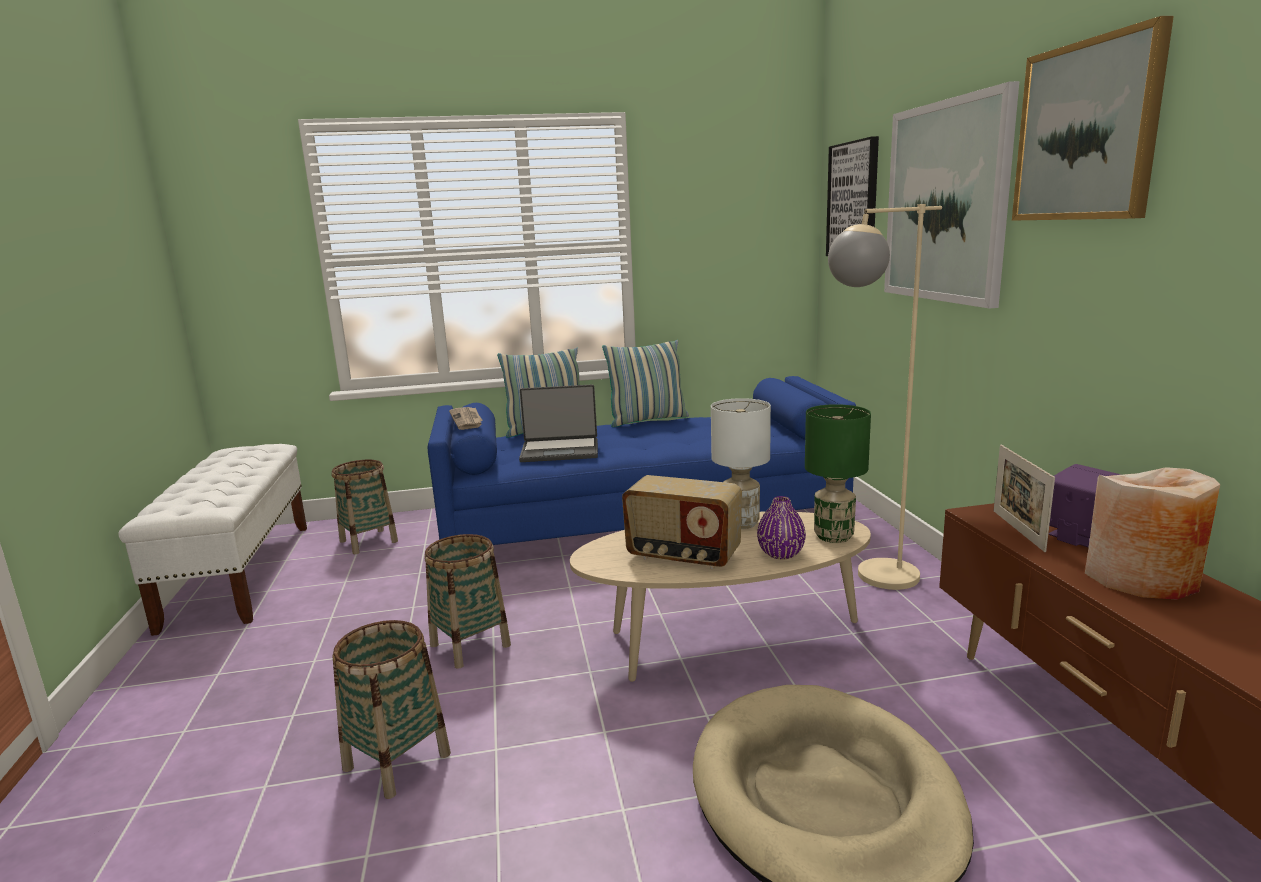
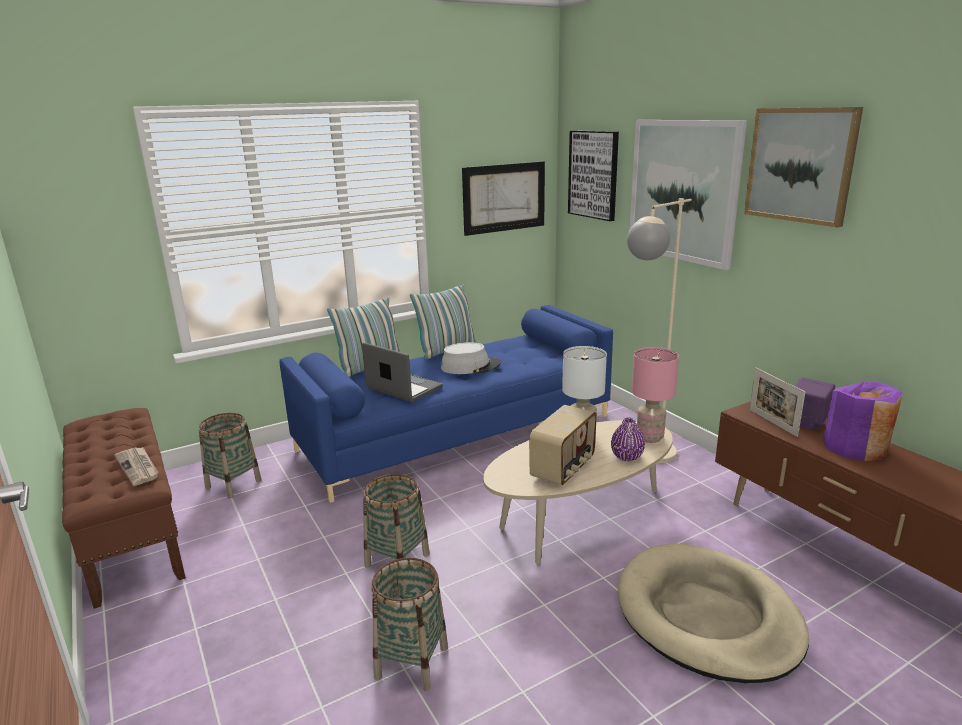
camera: 20 degrees left, 5 degrees up
(240, 573) = (131, 534): white bench -> brown bench
(467, 420) = (329, 373): newspaper -> newspaper (138, 467)
(560, 451) = (403, 388): laptop -> laptop turned 120 degrees counterclockwise
(659, 436) = (470, 366): none -> grey hat
(683, 556) = (564, 468): radio -> radio turned 60 degrees counterclockwise
(742, 235) = (504, 197): none -> picture
(833, 537) = (650, 438): green table lamp -> pink table lamp
(1141, 577) = (855, 447): beige vase -> purple vase

